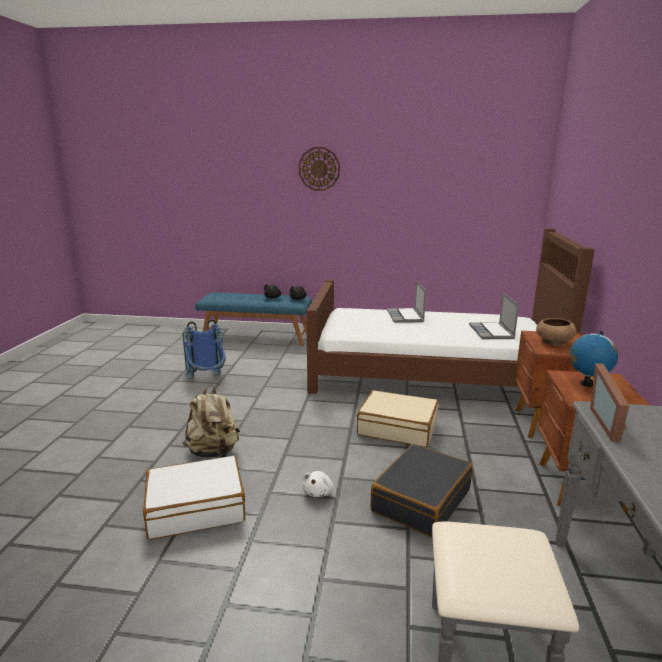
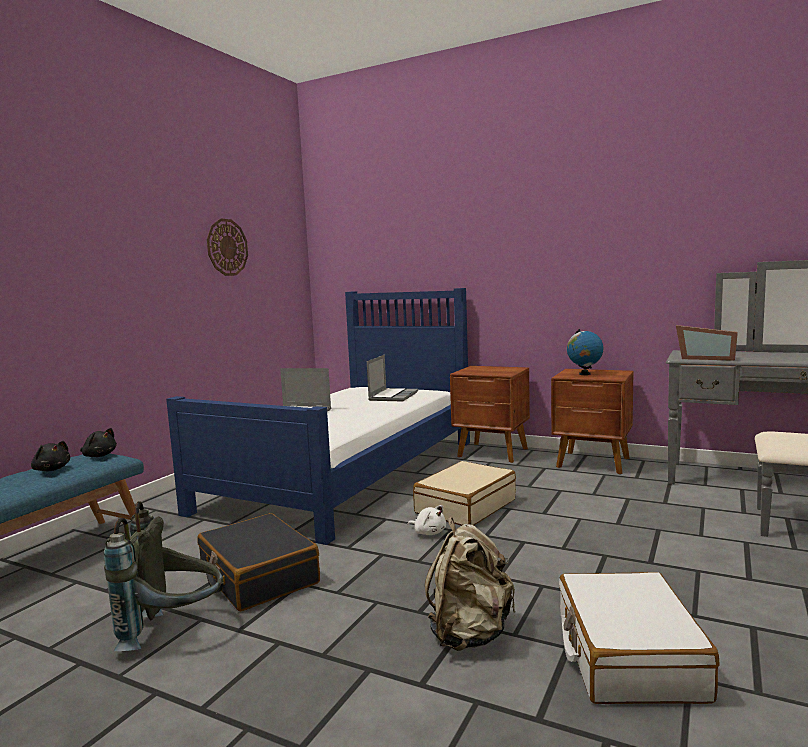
camera: 70 degrees left, 10 degrees down
(207, 380) = (173, 631): blue backpack -> grey backpack
(318, 492) = (593, 564): white plush toy -> white plush toy (429, 532)
(319, 169) = (75, 224): wall clock -> wall clock (227, 247)
(420, 500) = (611, 517): black suitcase -> black suitcase (258, 576)
(431, 374) = (347, 473): brown bed -> blue bed
(492, 332) = (393, 396): laptop -> laptop turned 90 degrees counterclockwise
(553, 342) = (489, 371): brown bowl -> none

